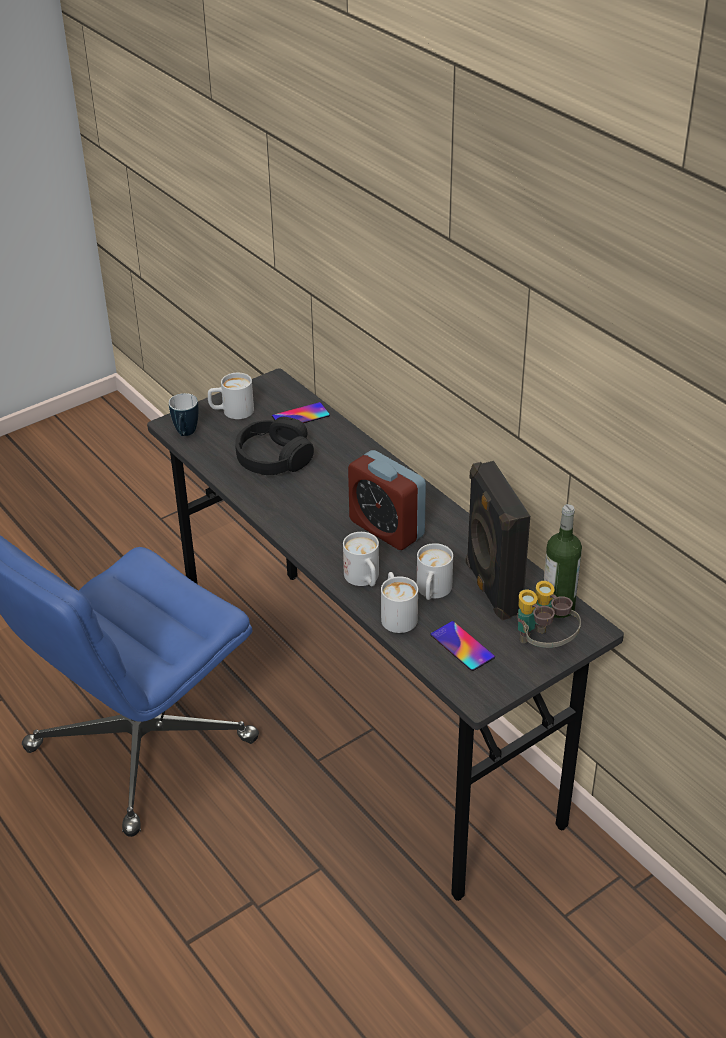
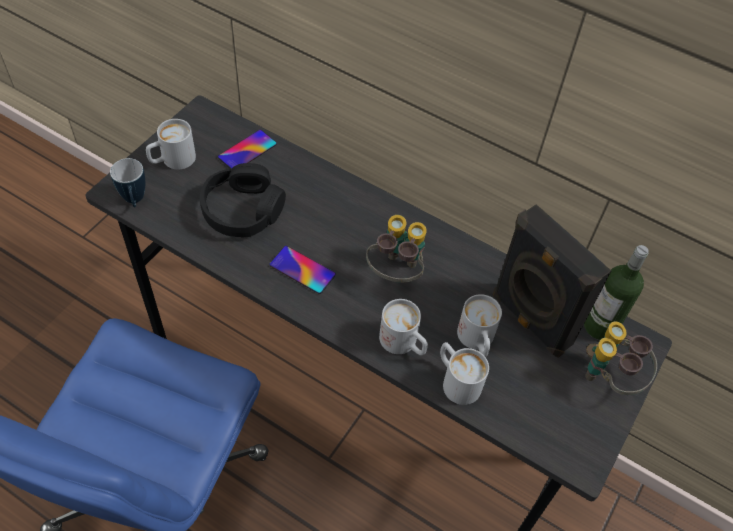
camera: 25 degrees left, 15 degrees up
(386, 528) = (396, 272): alarm clock -> binoculars
(462, 646) = (537, 402): phone -> phone (302, 270)

